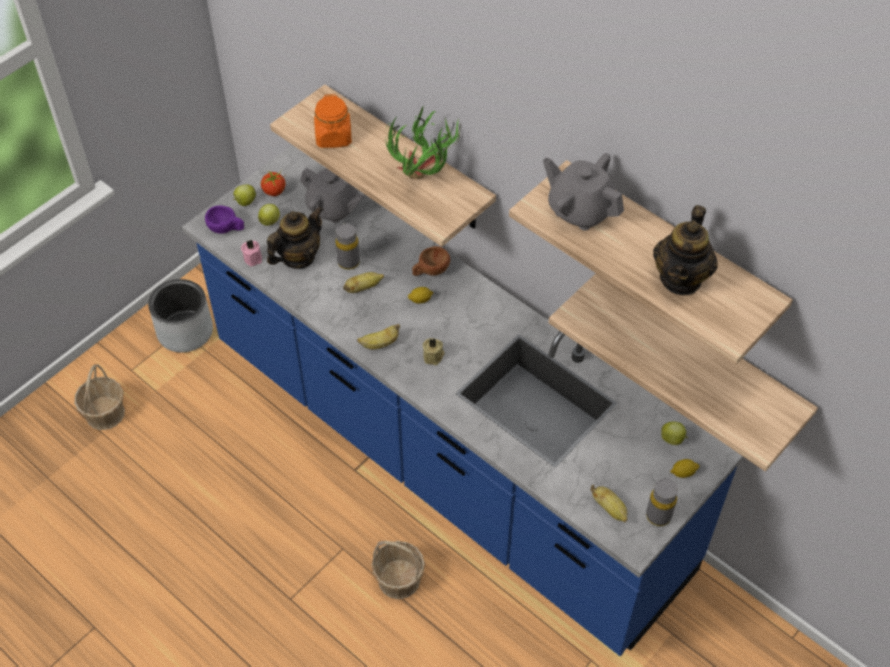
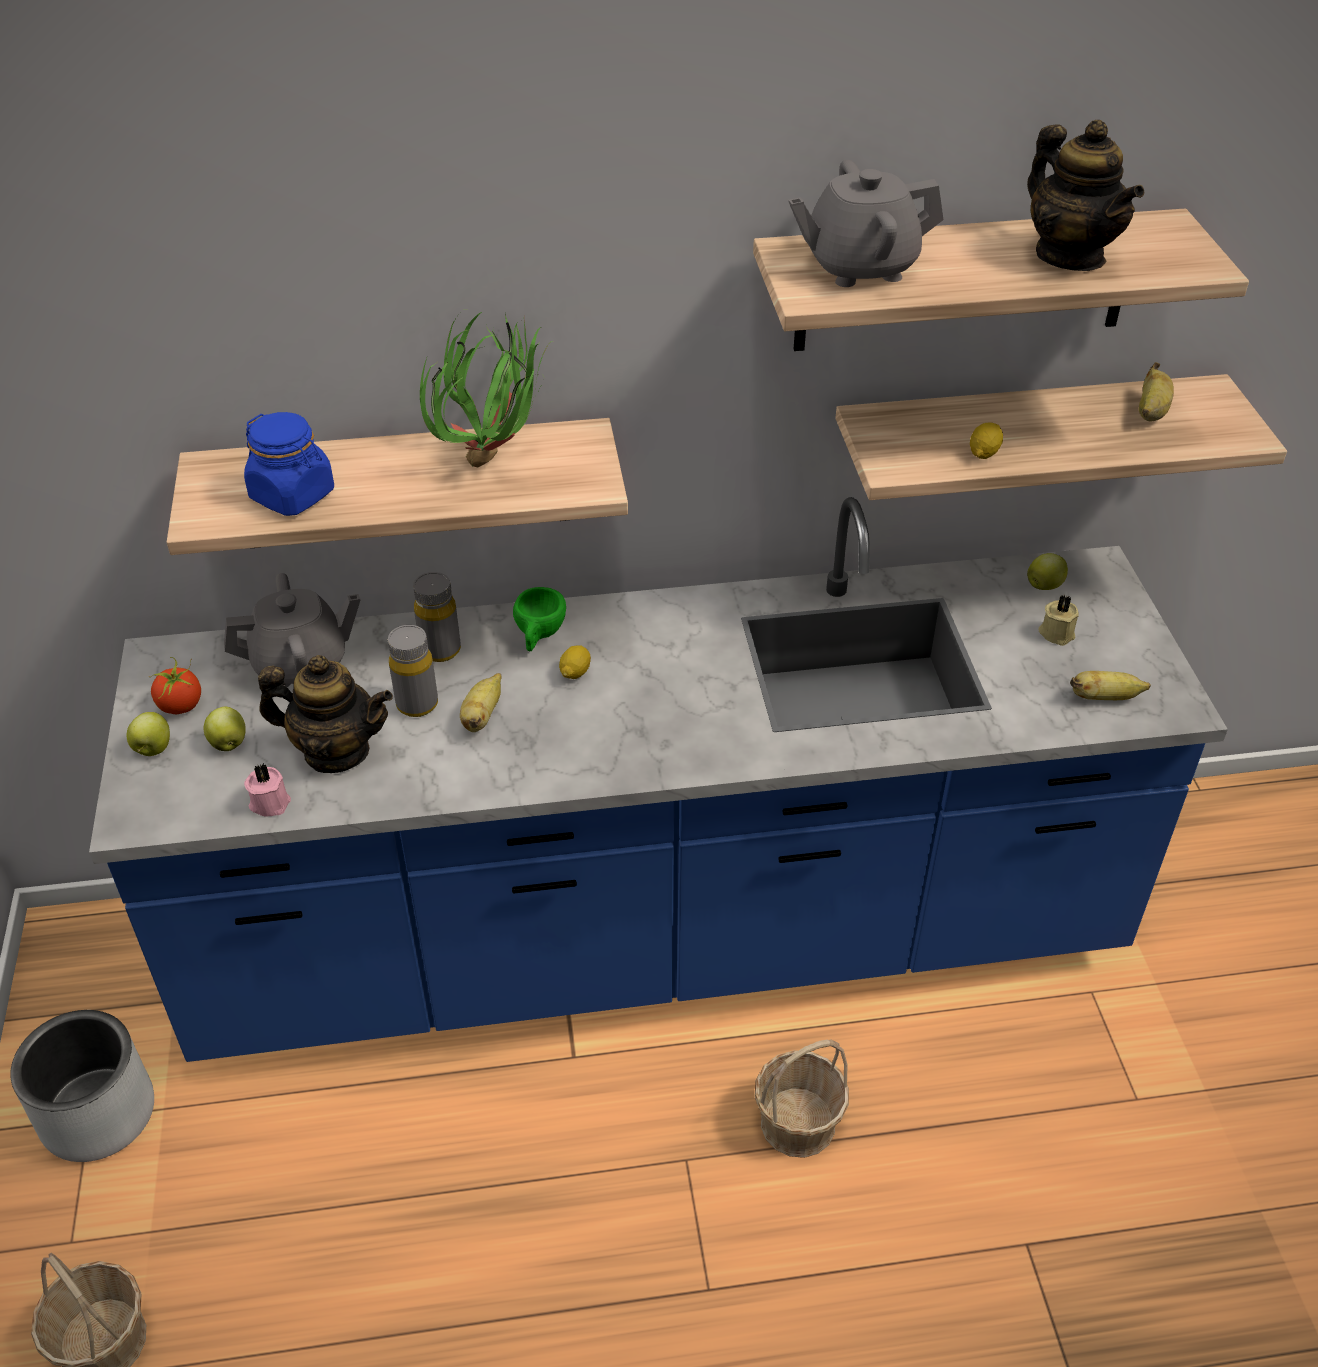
camera: 50 degrees left, 10 degrees down
(226, 229) = (172, 800): purple cup -> none
(298, 257) = (336, 751): teapot -> teapot turned 105 degrees clockwise
(333, 137) = (293, 495): orange jar -> blue jar
(379, 344) = (601, 757): banana -> banana (1151, 412)
(430, 271) = (539, 635): brown cup -> green cup
(434, 356) = (686, 715): beige candle -> beige candle (1057, 632)
(658, 515) = (1151, 662): grey bottle -> grey bottle (440, 650)
(683, 473) = (1103, 606): lemon -> lemon (984, 453)

